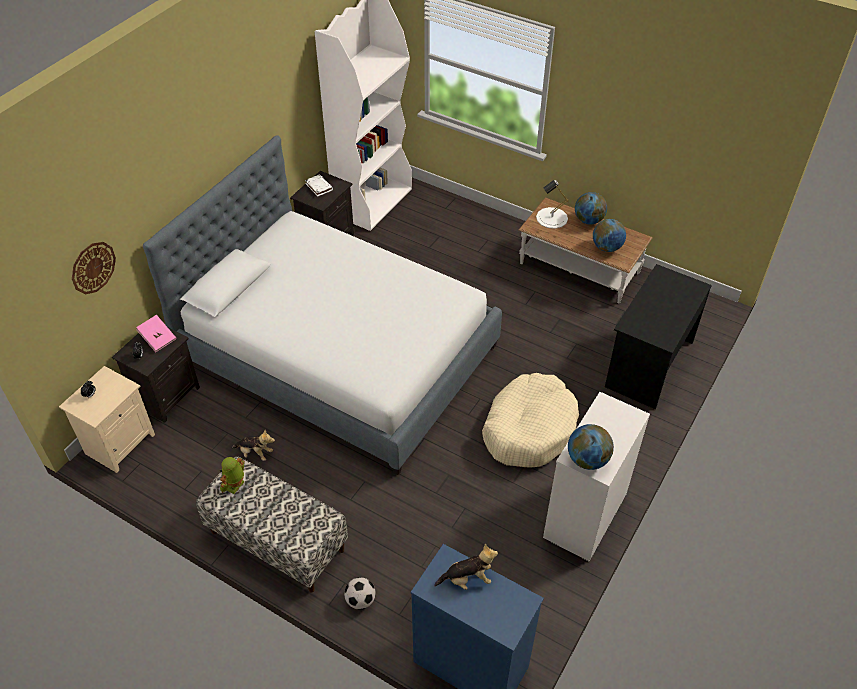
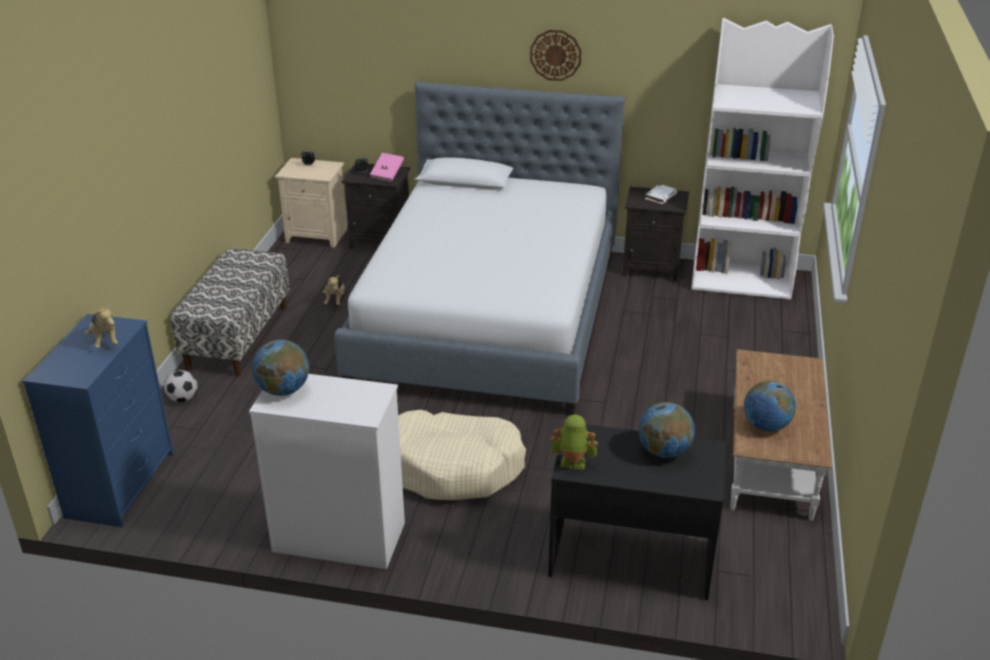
camera: 70 degrees right, 15 degrees down
(93, 267) = (365, 65): wall clock -> wall clock (555, 55)
(235, 486) = (248, 261): toy robot -> toy robot (572, 464)
(552, 218) = (783, 370): white table lamp -> none
(588, 220) = (809, 401): globe -> globe (664, 451)

